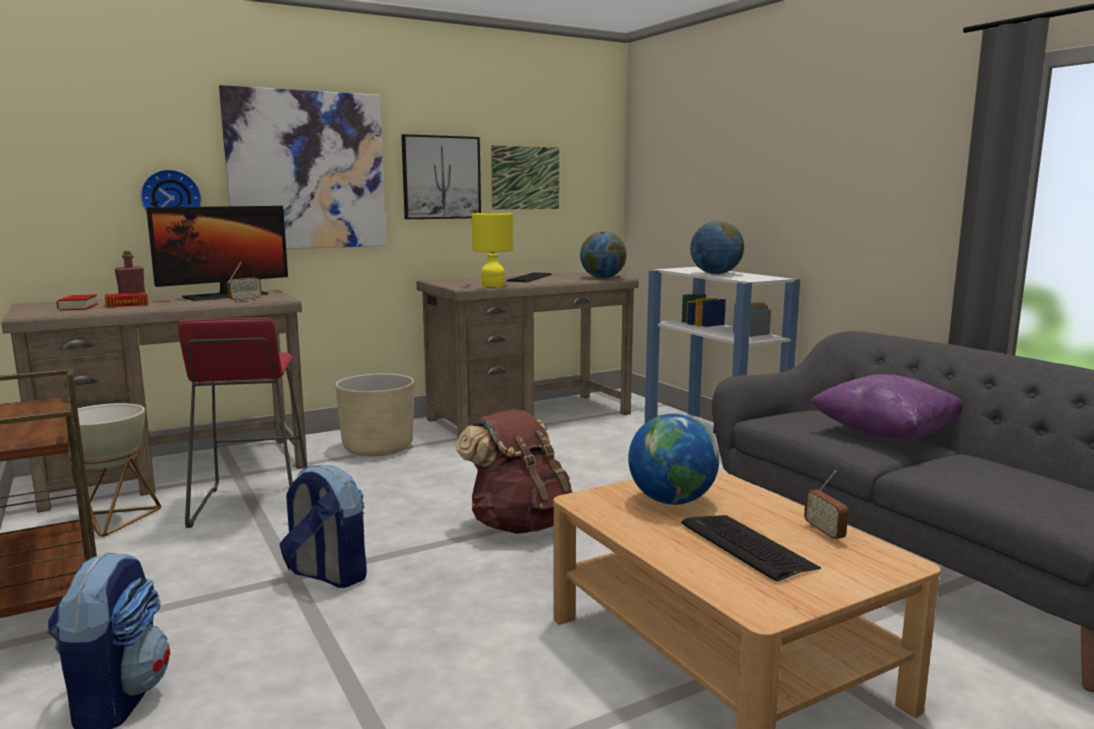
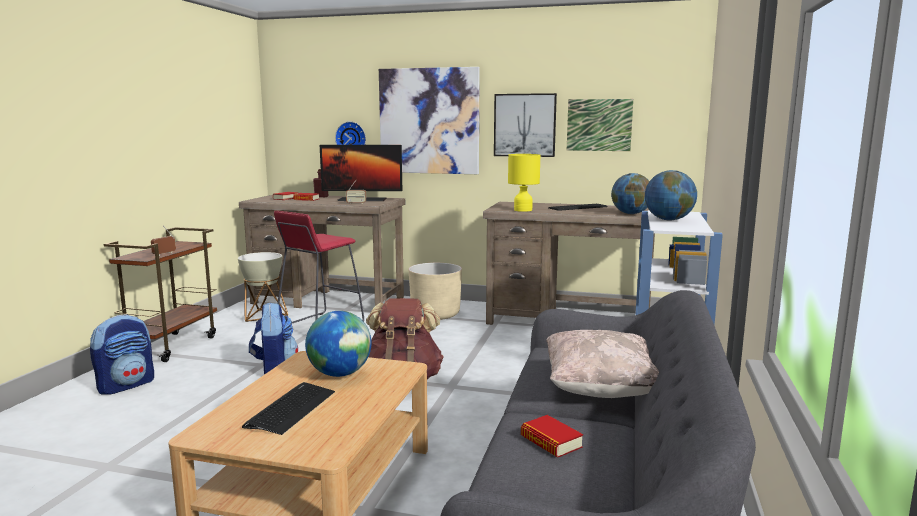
camera: 45 degrees right, 0 degrees up
(824, 532) = (349, 422): radio -> radio (164, 254)
(886, 434) = (599, 389): purple pillow -> beige pillow
(984, 477) = (551, 442): none -> book

